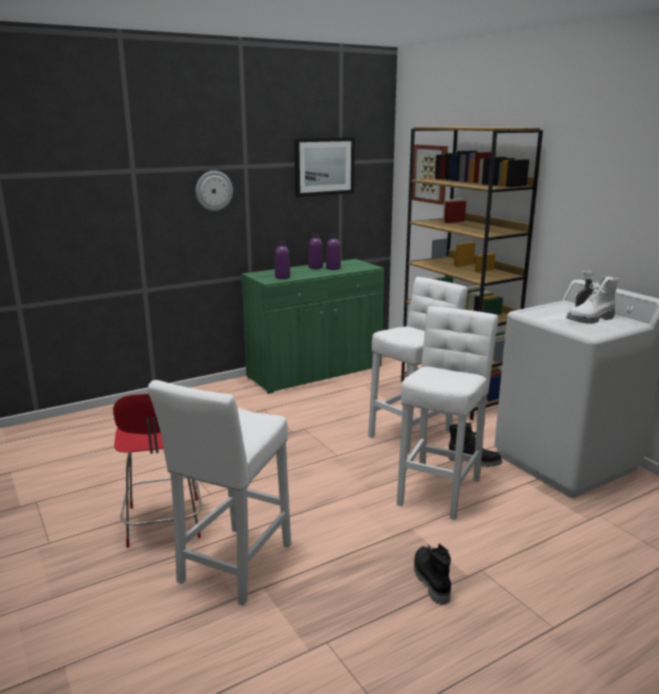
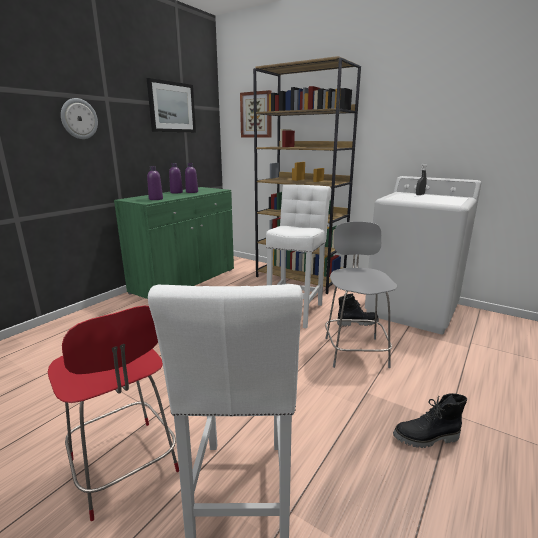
camera: 25 degrees left, 0 degrees up
(430, 580) = (426, 438): black boot -> black boot turned 60 degrees counterclockwise
(440, 488) = (355, 350): white stool -> grey chair
(591, 320) = (437, 198): white boot -> none

